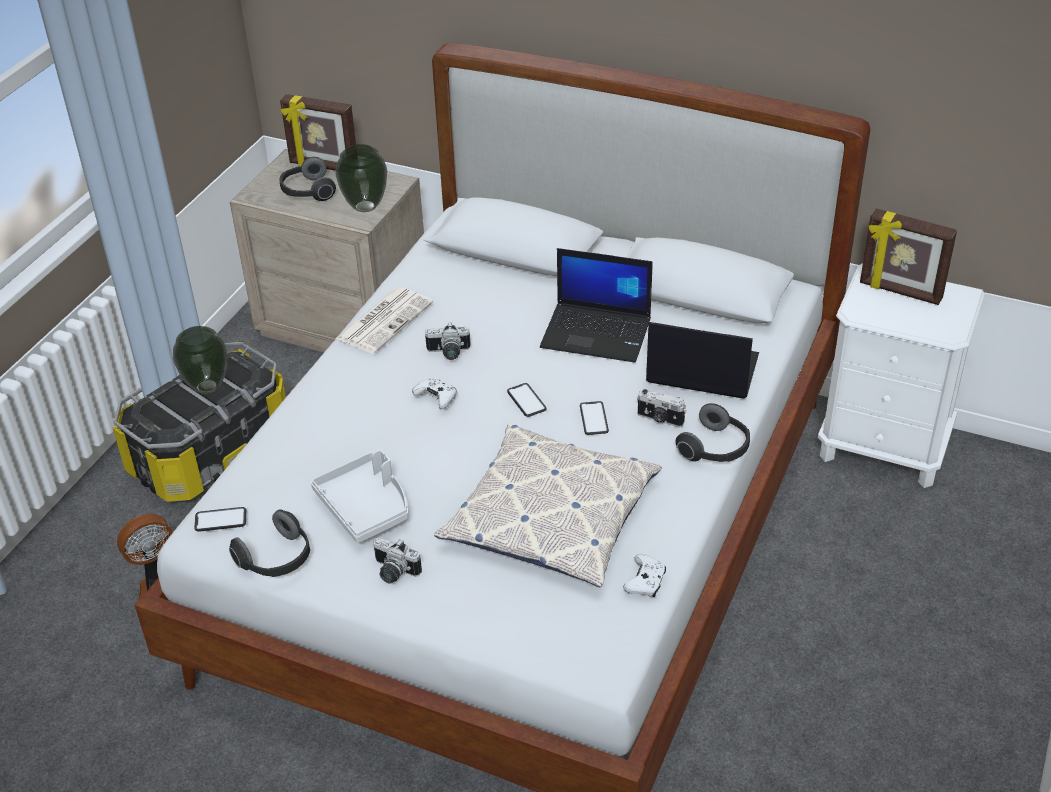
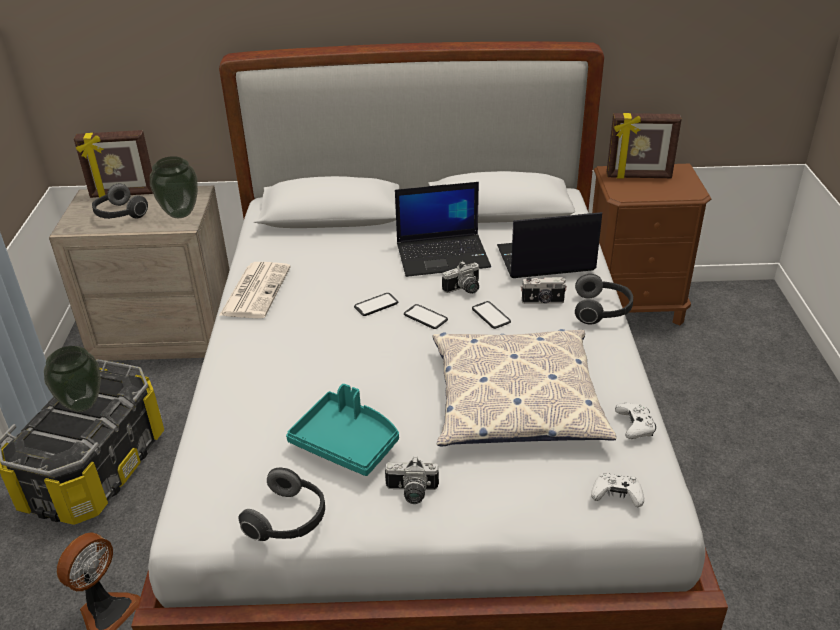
camera: 25 degrees left, 5 degrees down
(220, 520) = (206, 502): phone -> phone (376, 305)
(366, 506) = (347, 443): grey tray -> turquoise tray
(436, 398) = (346, 336): white game controller -> white game controller (616, 495)
(448, 353) = (331, 300): camera -> camera (464, 290)
(884, 448) = (634, 307): white nightstand -> brown nightstand

